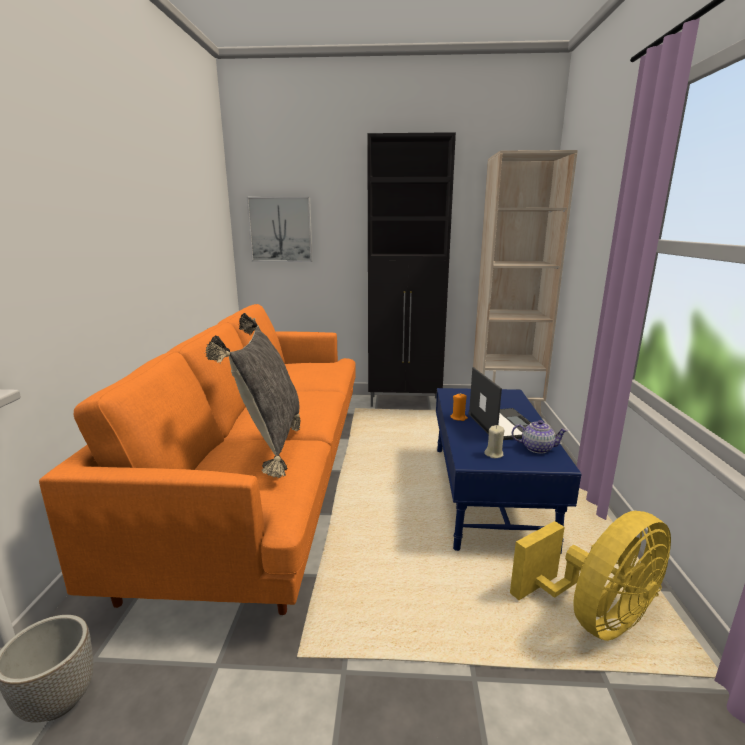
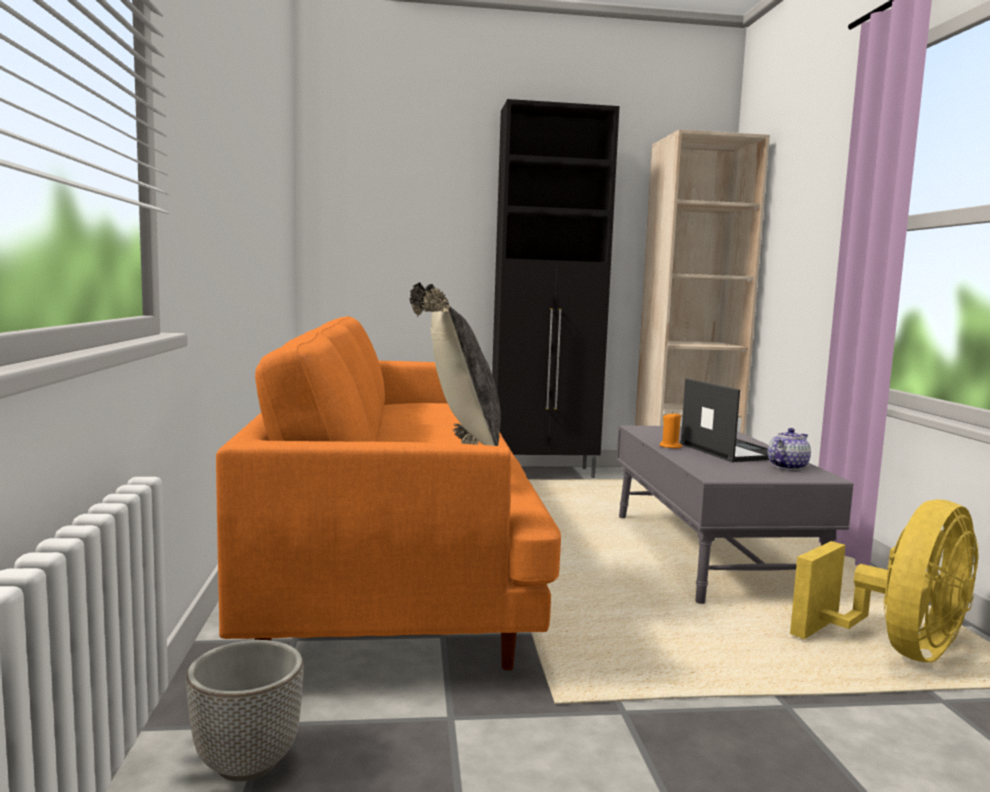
camera: 10 degrees left, 10 degrees down
(280, 229) = (370, 223): picture -> none
(487, 493) = (708, 553): blue coffee table -> grey coffee table
(494, 454) = (740, 471): beige candle -> none
(536, 448) = (787, 466): teapot -> teapot turned 45 degrees counterclockwise

